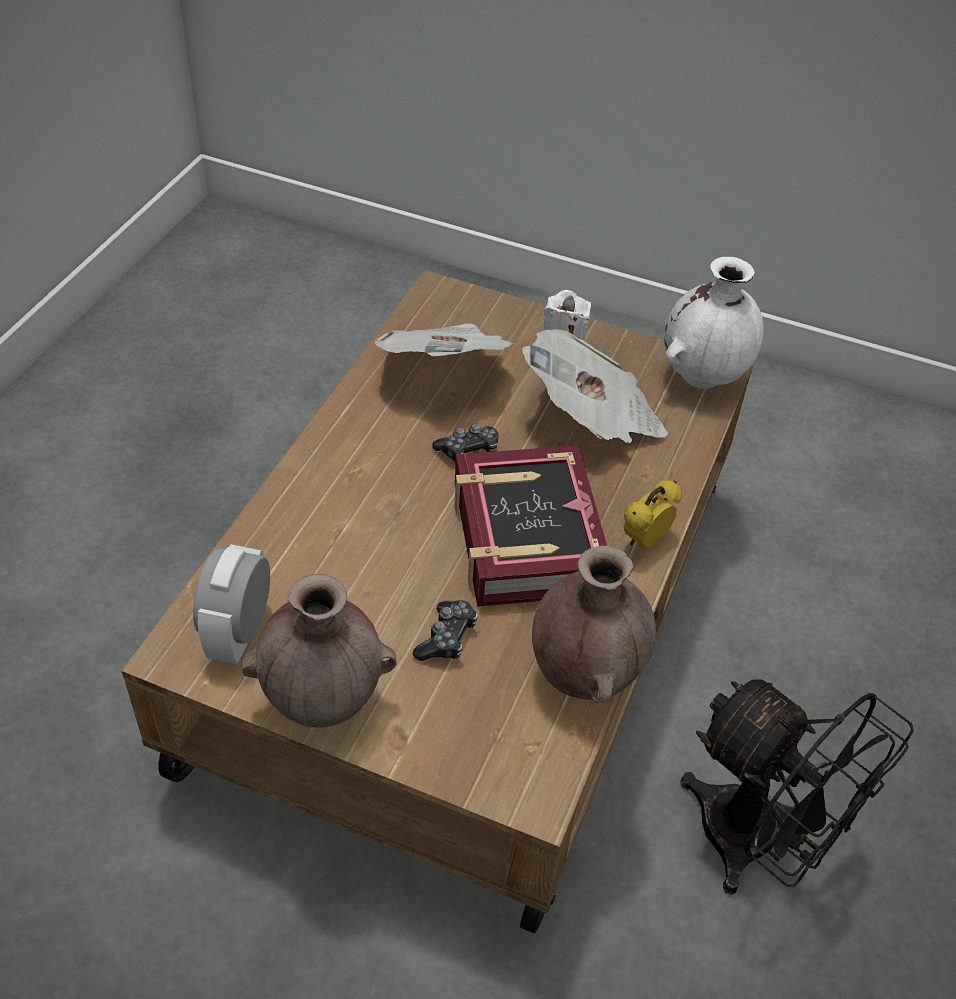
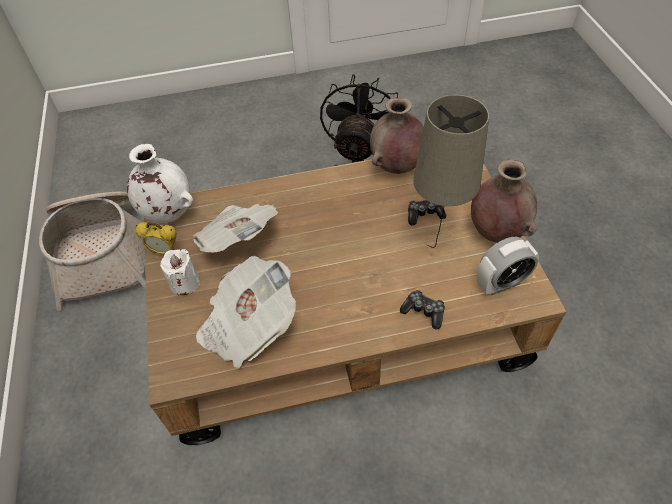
camera: 120 degrees left, 5 degrees up
(362, 596) = (435, 255): none -> beige table lamp
(468, 450) = (306, 274): game controller -> game controller (423, 312)
(525, 538) = (344, 221): book -> none
(645, 540) = (307, 183): alarm clock -> alarm clock (164, 251)
(800, 434) = (104, 253): none -> basket

